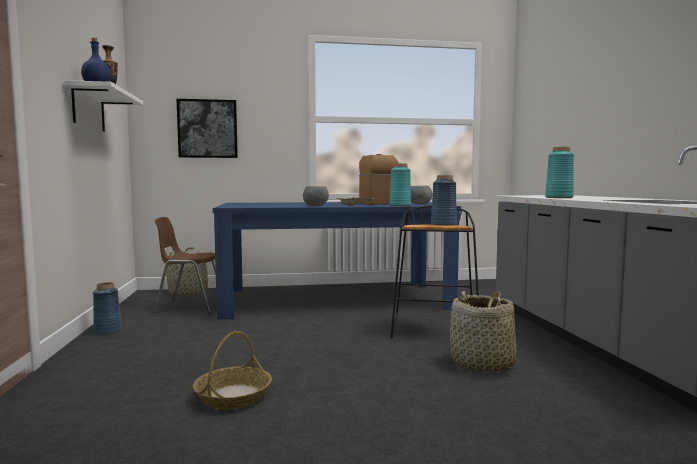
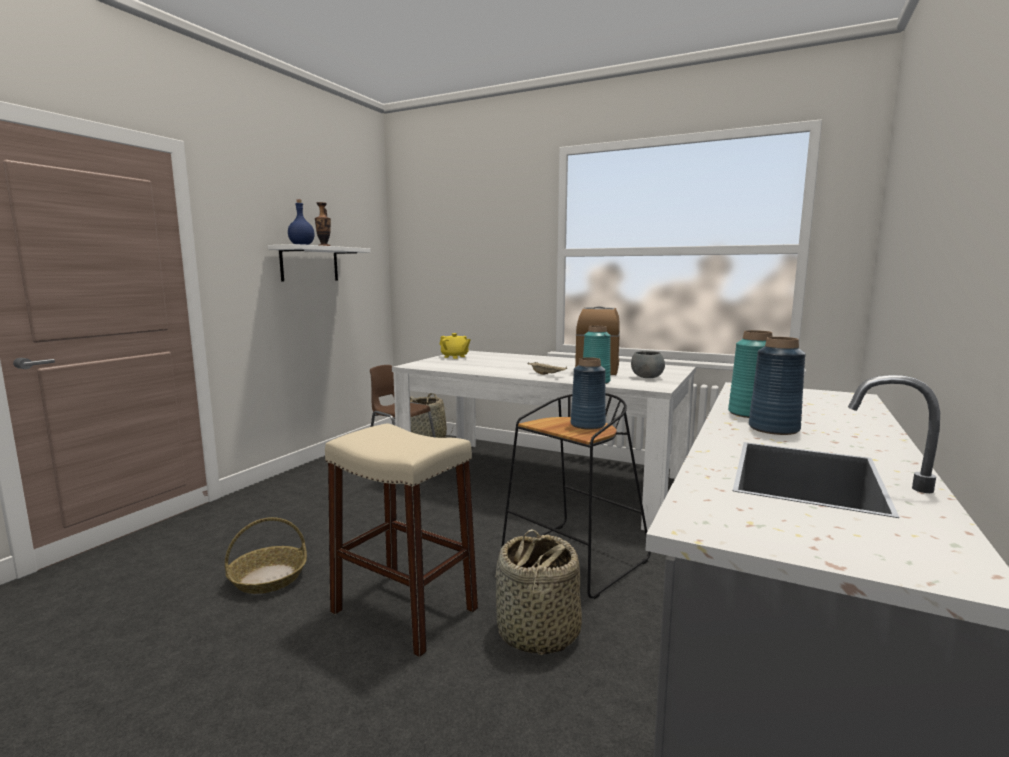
camera: 35 degrees right, 5 degrees up
(108, 331) = (306, 472): blue vase -> blue vase (774, 428)
(207, 129) = (454, 267): picture -> none
(241, 204) = (454, 357): none -> yellow teapot
(315, 206) = (499, 371): grey bowl -> none
(334, 299) = (542, 480): blue dining table -> white dining table
(385, 379) = (404, 610): none -> beige stool

